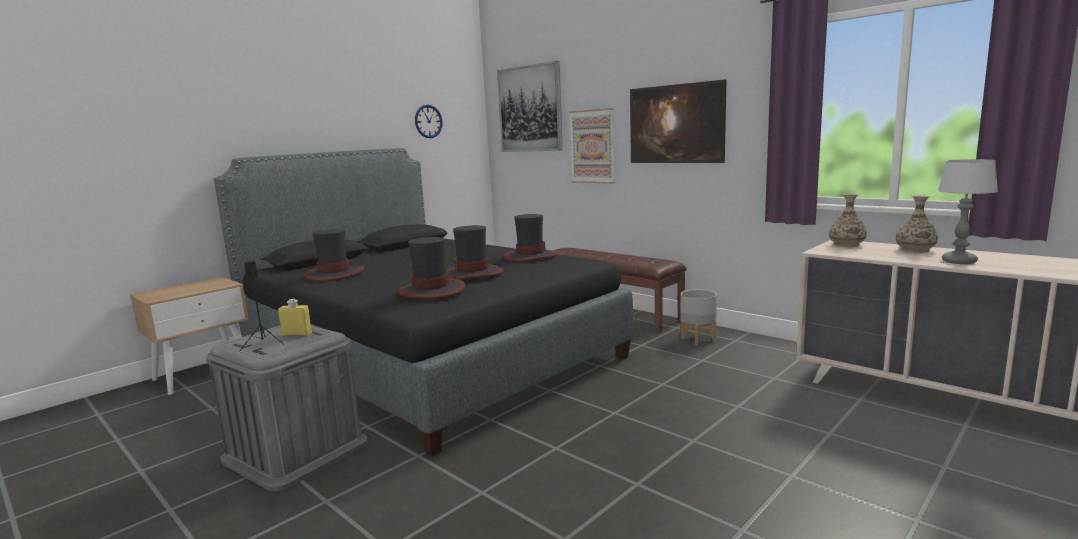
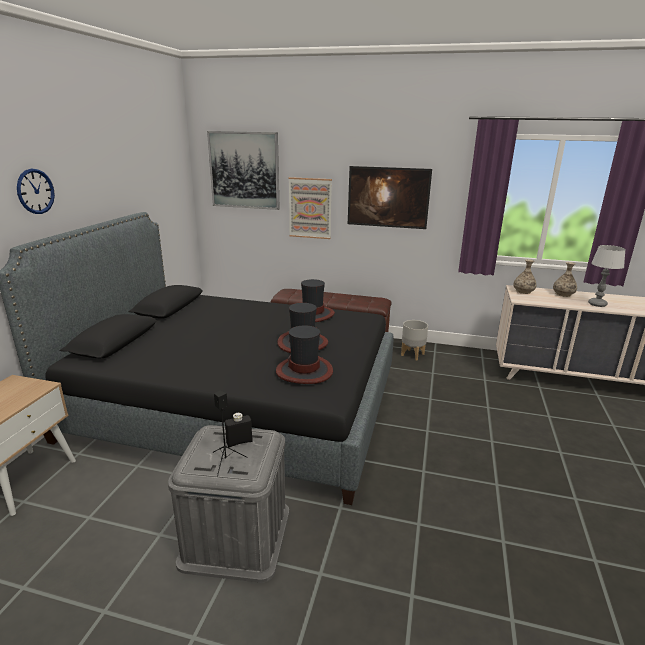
camera: 30 degrees left, 10 degrees up
(297, 334) = (239, 442): yellow bottle -> black bottle
(334, 274) = (169, 360): hat -> none
(428, 121) = (155, 181): wall clock -> wall clock (35, 191)

